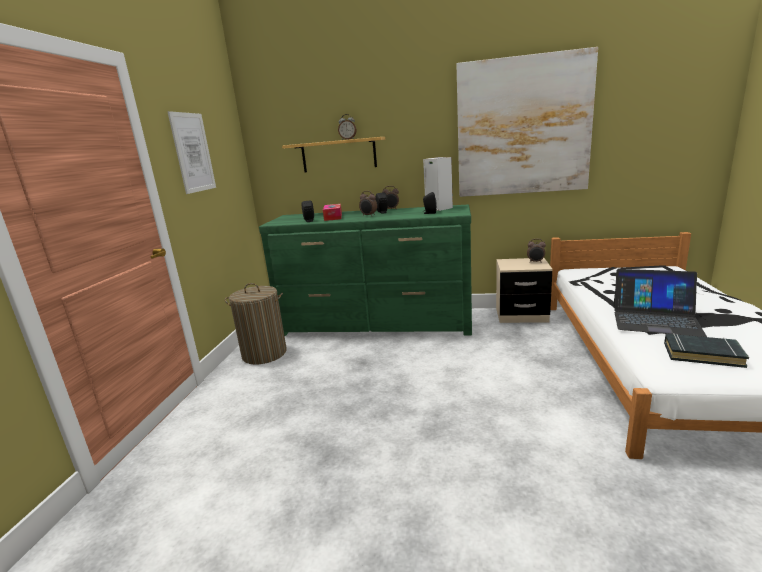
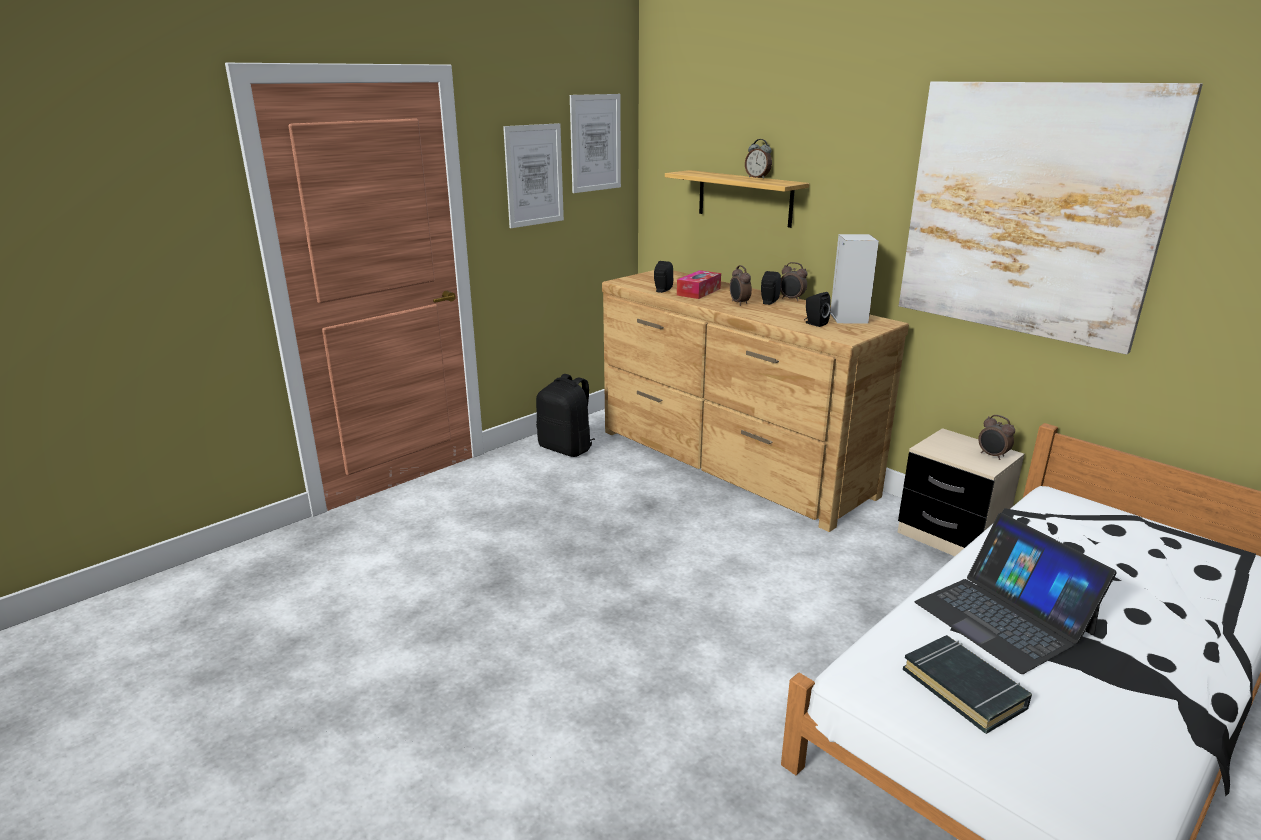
camera: 35 degrees right, 5 degrees up
(221, 131) = (595, 143): none -> picture
(264, 353) = (566, 448): laundry basket -> black backpack
(376, 323) = (731, 462): green dresser -> brown dresser

